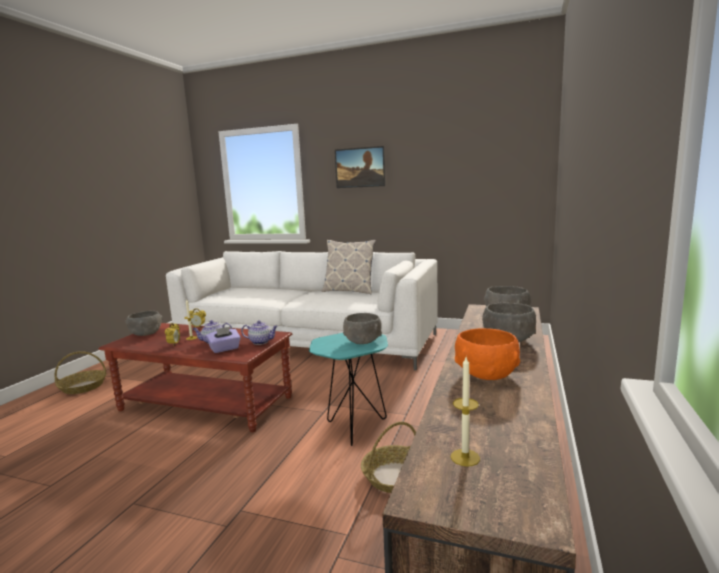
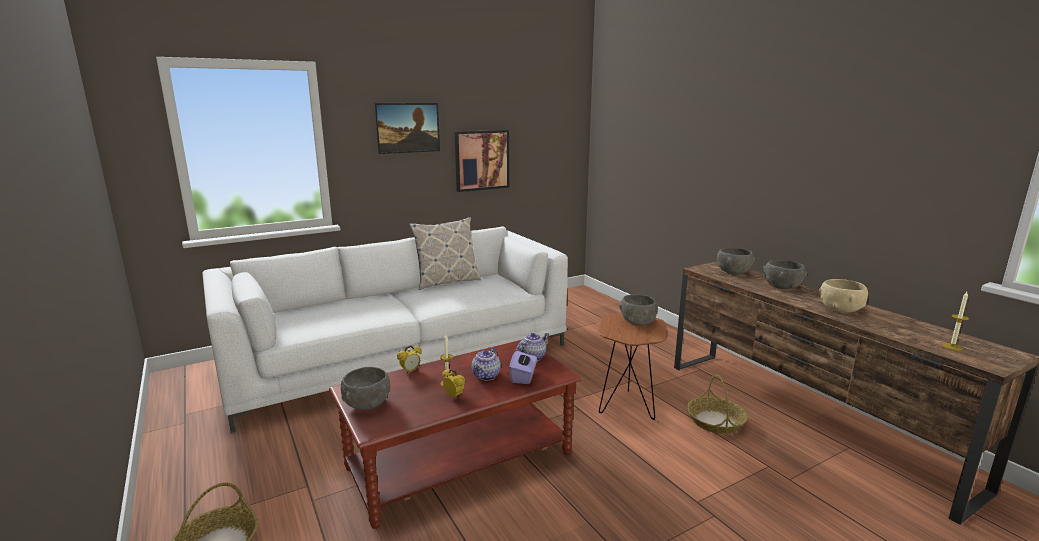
camera: 50 degrees left, 5 degrees up
(353, 429) = (626, 408): turquoise side table -> brown side table
(424, 194) = (482, 160): none -> picture
(486, 374) = (840, 309): orange bowl -> beige bowl

